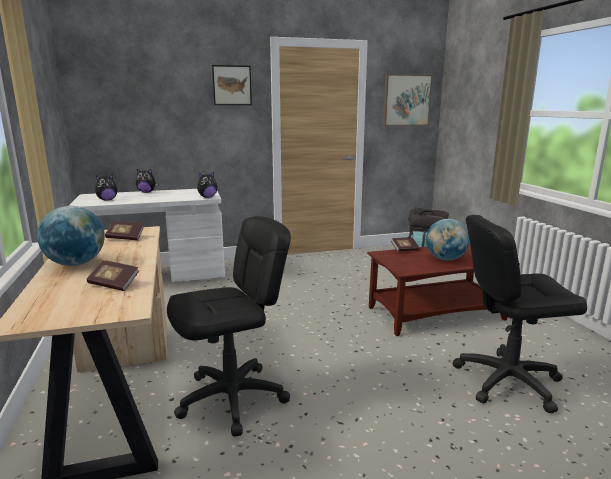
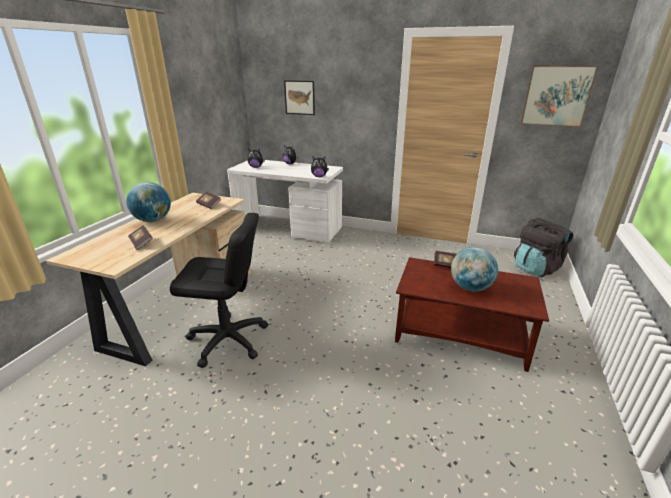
camera: 35 degrees right, 10 degrees up
(232, 85) = (365, 77): picture -> picture (299, 97)
(507, 381) = (438, 430): black office chair -> none

